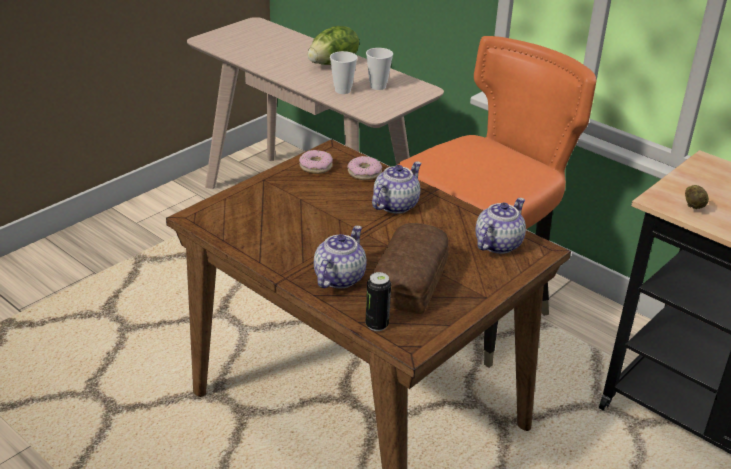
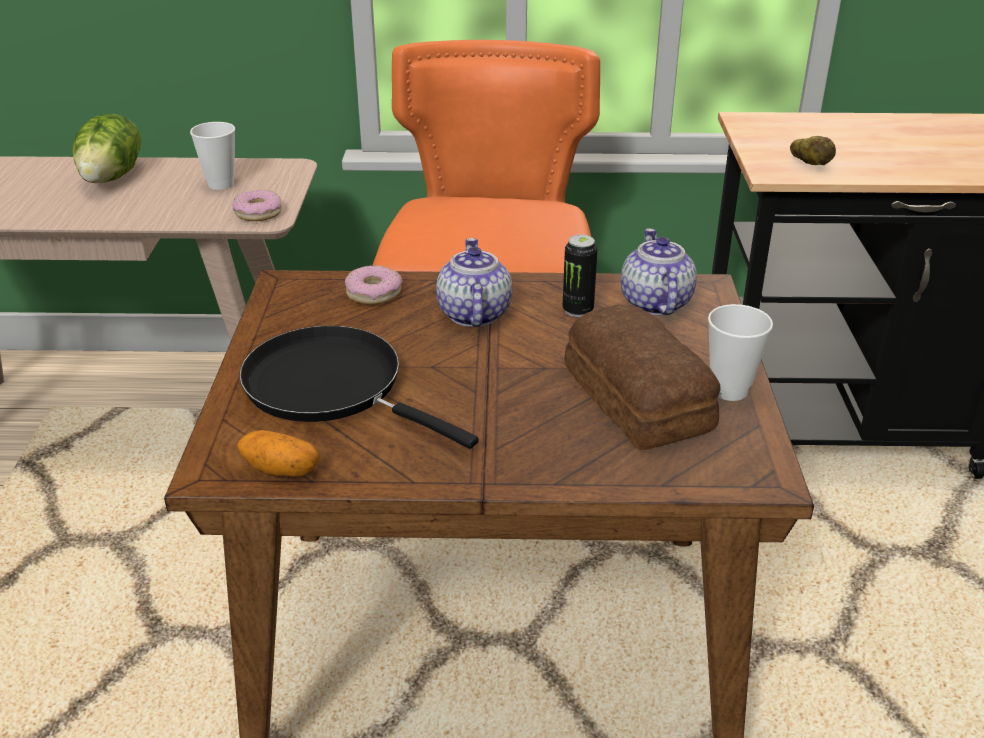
camera: 40 degrees left, 0 degrees up
(218, 229) = (281, 469): none -> potato
(284, 207) = (332, 387): none -> black frying pan
(316, 167) = (296, 314): donut -> donut (258, 213)
(339, 277) = (549, 441): teapot -> none
(342, 90) = (178, 206): cup -> cup (729, 390)
(377, 325) = (688, 475): can -> can (577, 310)

